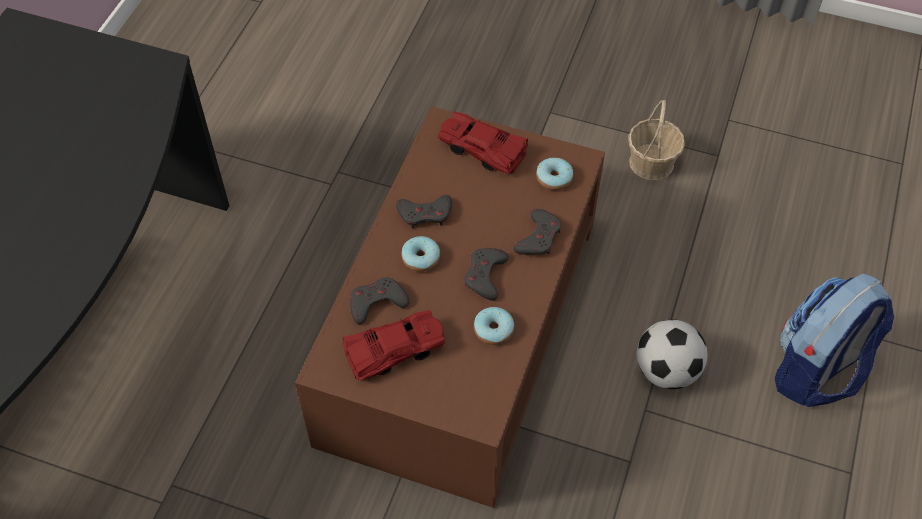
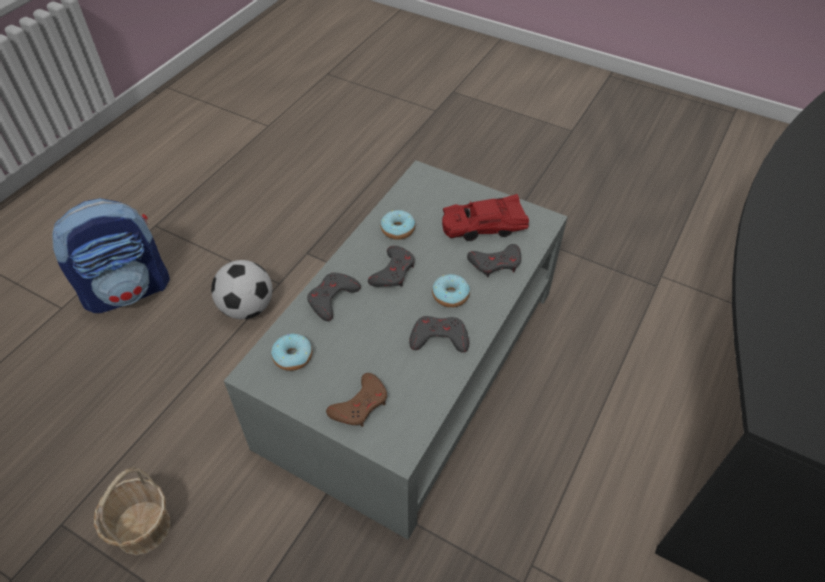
camera: 170 degrees left, 5 degrees down
(461, 332) = (411, 365): brown coffee table -> grey coffee table
(482, 149) = (360, 404): red toy car -> brown game controller

